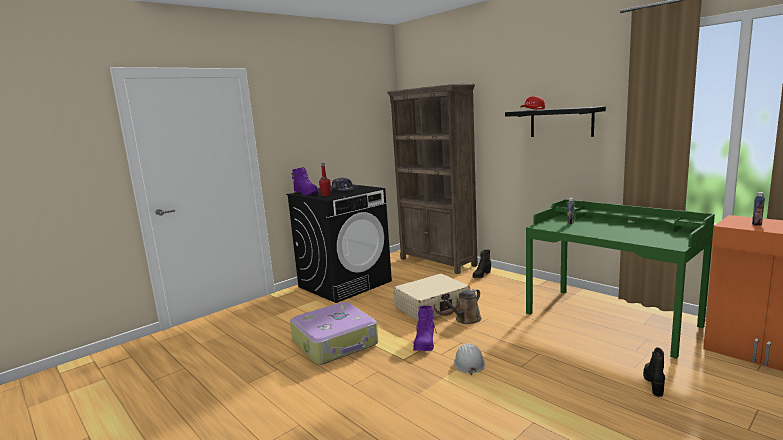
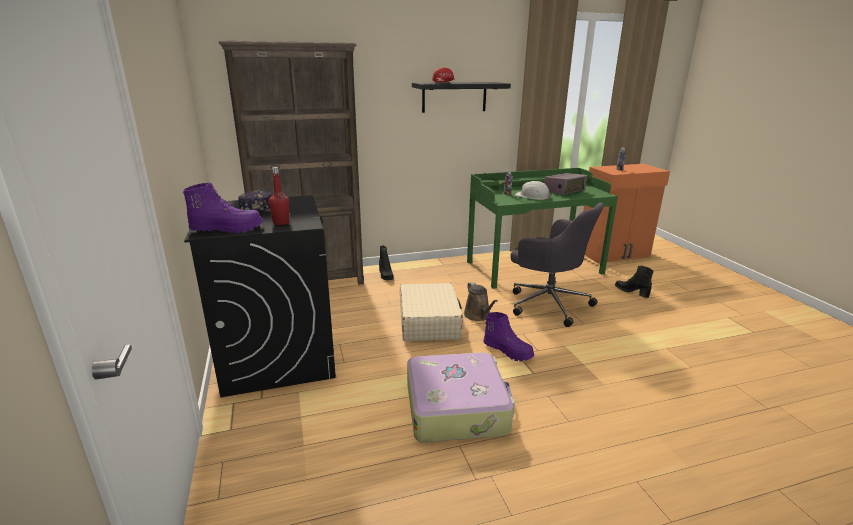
camera: 65 degrees left, 10 degrees up
(469, 363) = (564, 342): white hard hat -> white hard hat (533, 196)
(537, 341) = (547, 303): none -> grey office chair
(639, 233) = (564, 191): none -> radio

